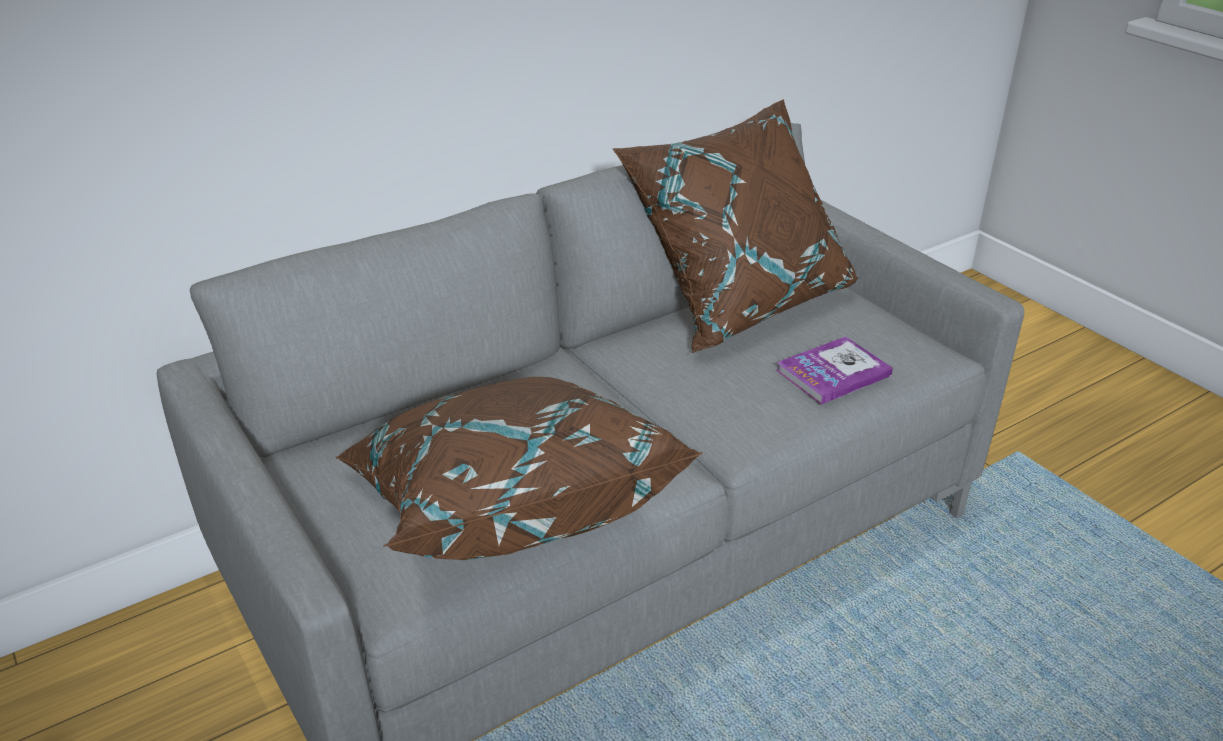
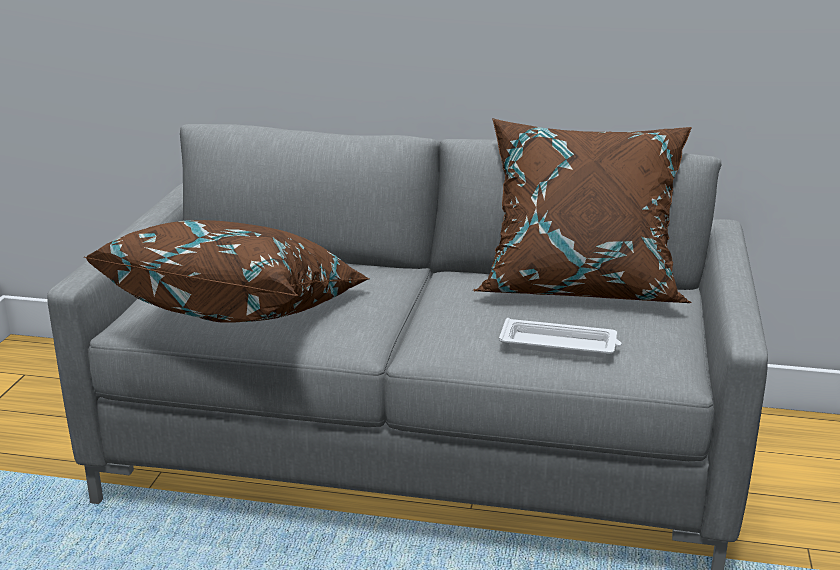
camera: 45 degrees right, 10 degrees down
(833, 373) = (560, 345): book -> white tray

